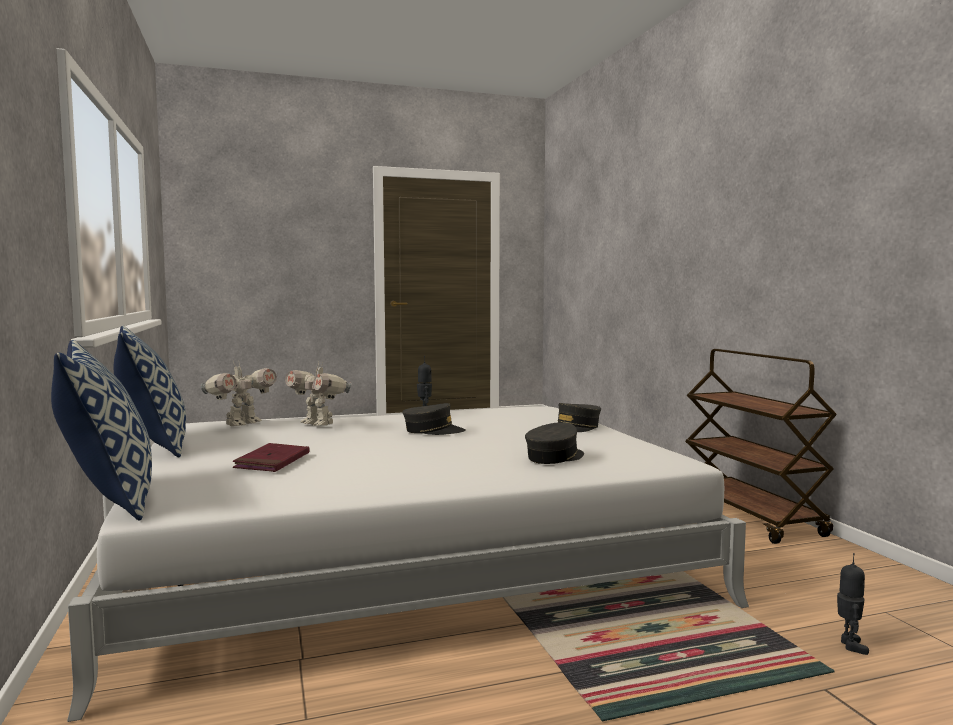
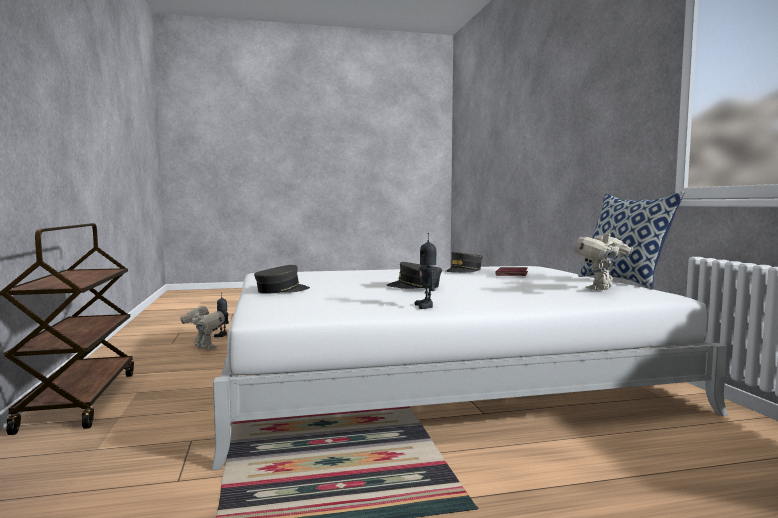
camera: 175 degrees left, 0 degrees up
(109, 499) = (560, 268): pillow -> none
(318, 424) = (529, 291): toy robot -> toy robot (203, 348)
(555, 457) = (335, 274): grey cap -> grey cap (464, 270)

